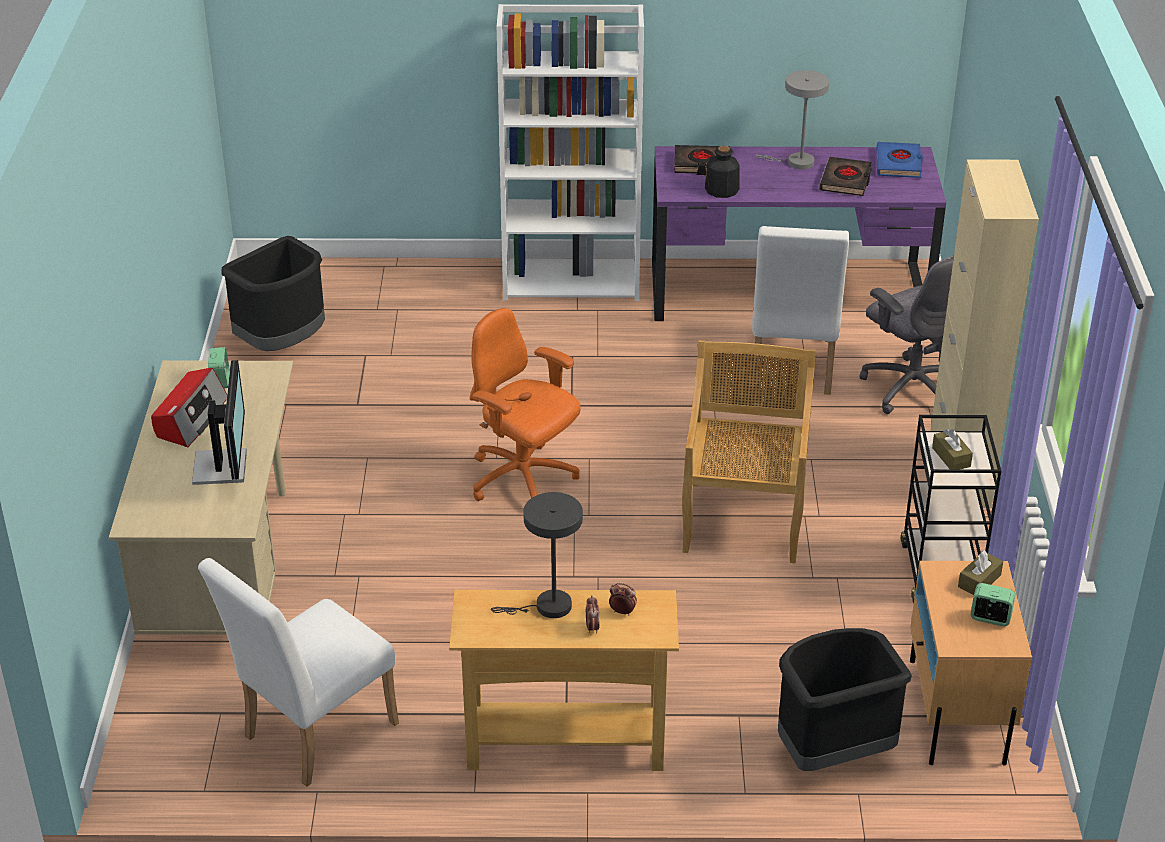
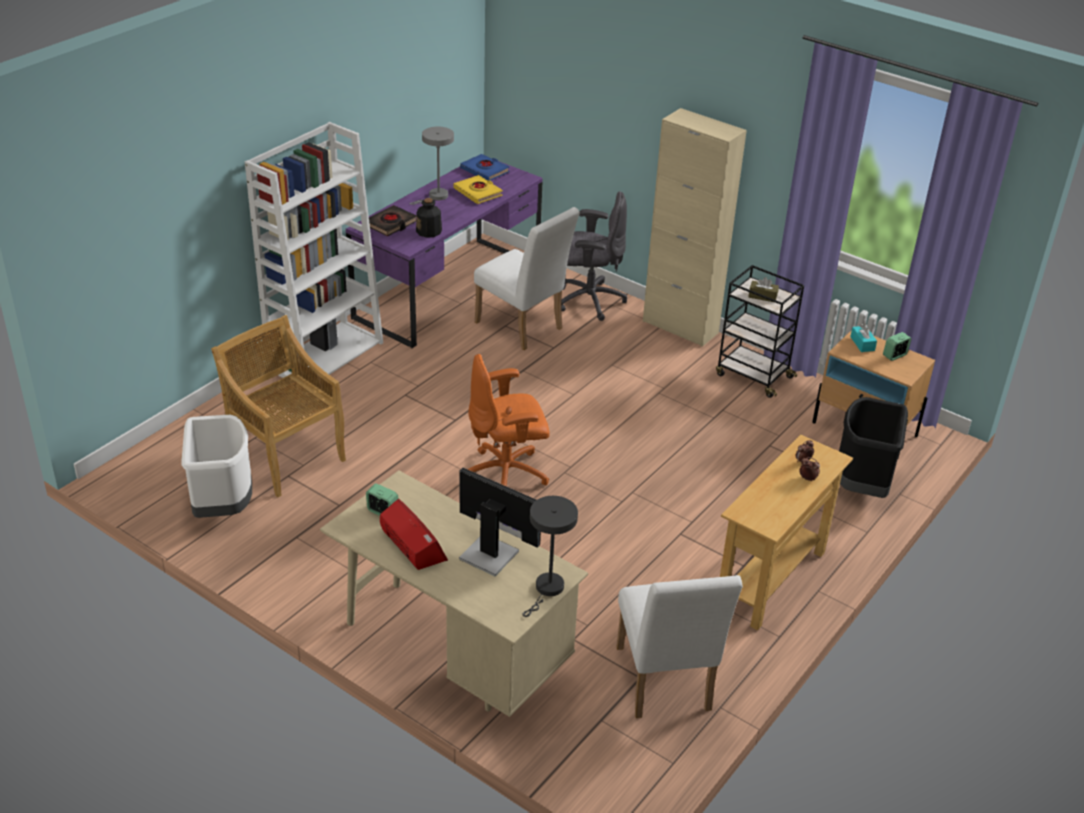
camera: 55 degrees left, 0 degrees up
(283, 344) = (223, 506): black trash can -> white trash can
(547, 607) = (773, 486): grey table lamp -> grey table lamp (547, 590)
(743, 520) = (639, 414): beige chair -> beige chair (285, 457)
(846, 181) = (478, 192): black book -> yellow book
(979, 581) = (862, 343): brown tissue box -> turquoise tissue box

